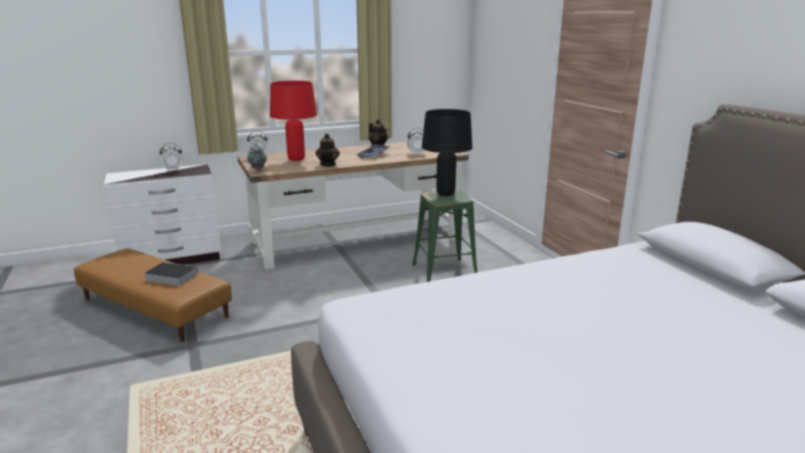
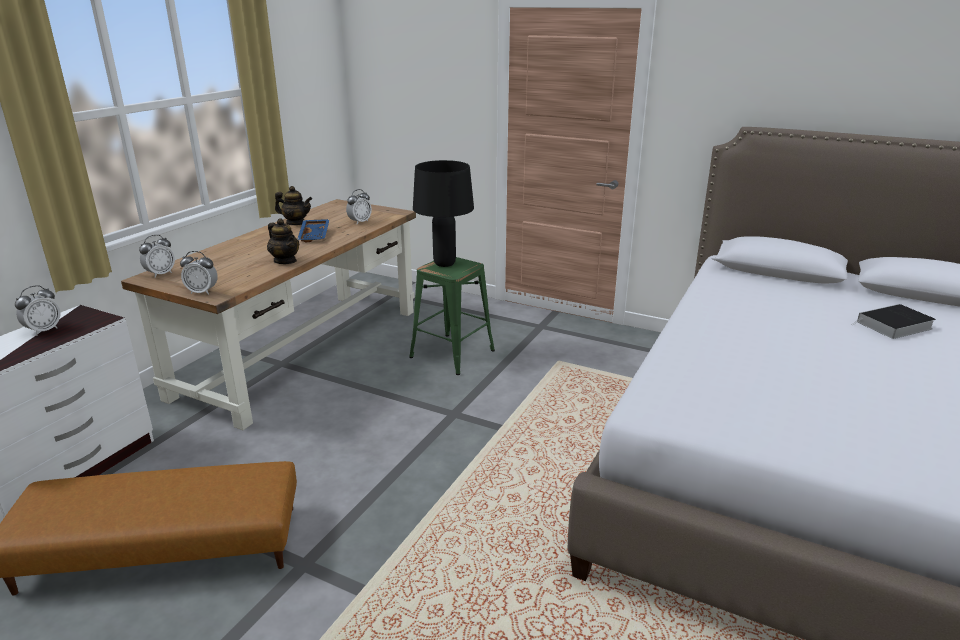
camera: 40 degrees left, 5 degrees up
(170, 276) = (199, 489): book -> book (893, 326)
(257, 169) = (202, 292): teapot -> alarm clock
(296, 159) = (225, 264): red table lamp -> none

